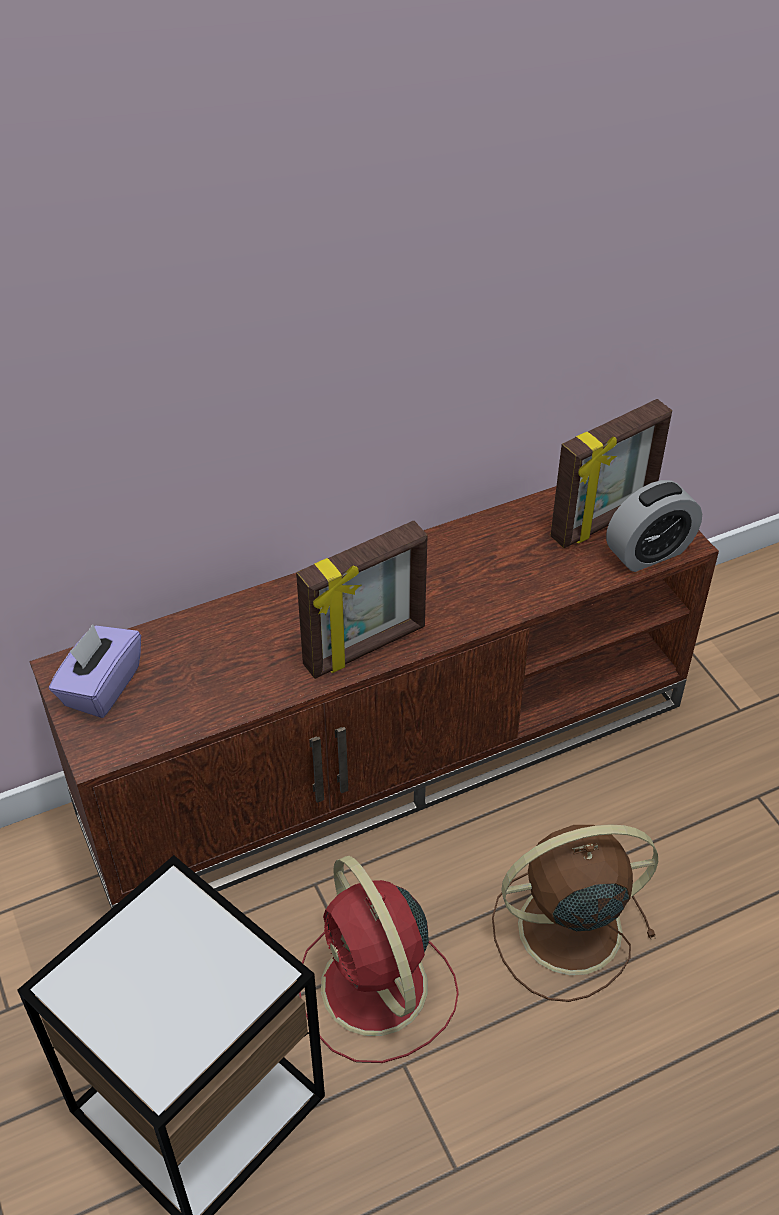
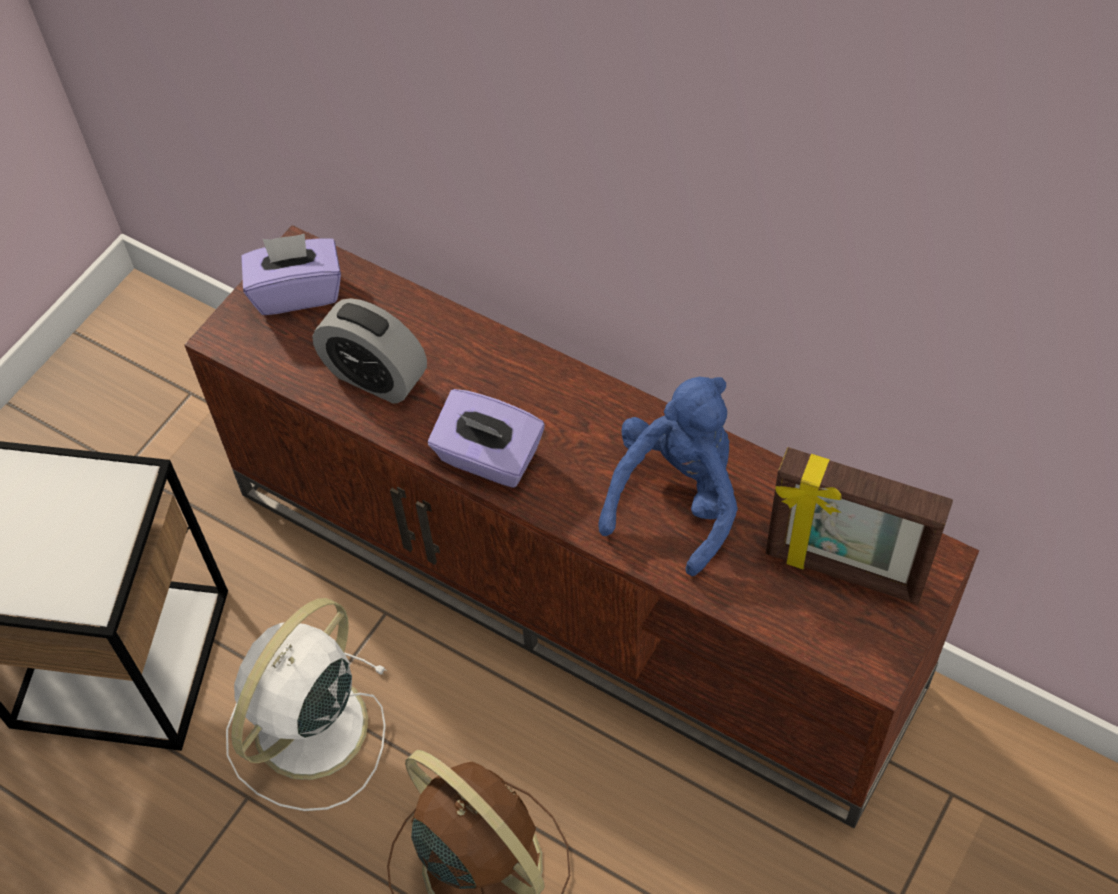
camera: 60 degrees right, 10 degrees up
(365, 648) = (488, 458): picture frame -> purple tissue box
(376, 990) = (308, 730): red fan -> white fan
(485, 568) = (677, 498): none -> blue plush toy
(648, 552) = (830, 640): alarm clock -> alarm clock (375, 376)

